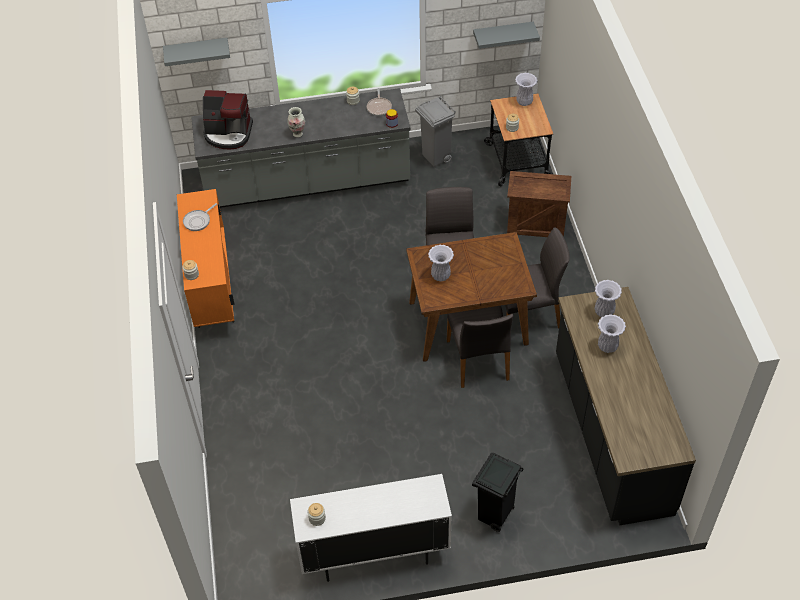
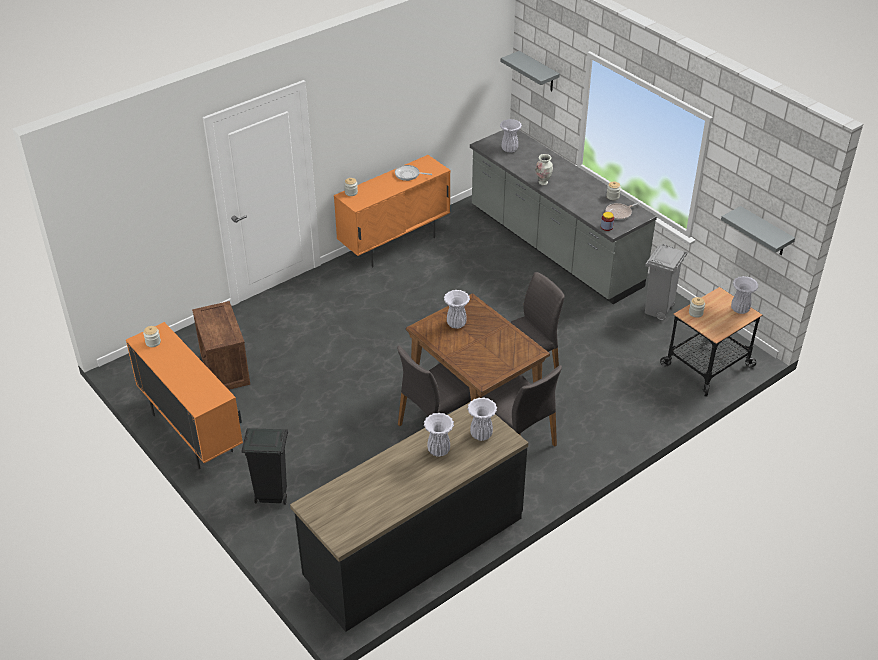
camera: 60 degrees right, 10 degrees down
(228, 134) = (510, 149): coffee machine -> white vase
(374, 554) = (192, 433): white cabinet -> orange cabinet
(536, 223) = (637, 406): crate -> crate (226, 369)

